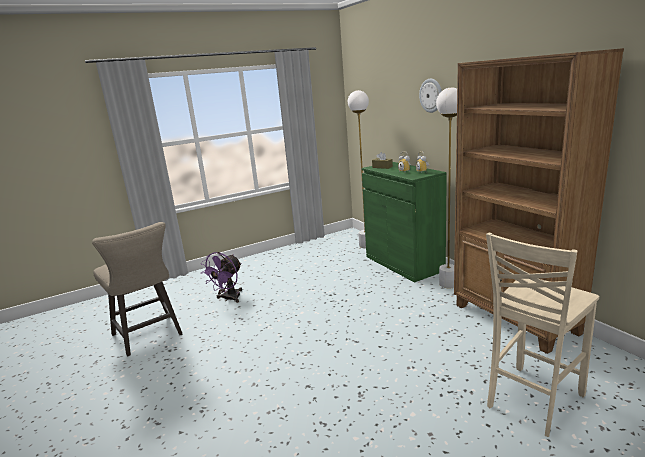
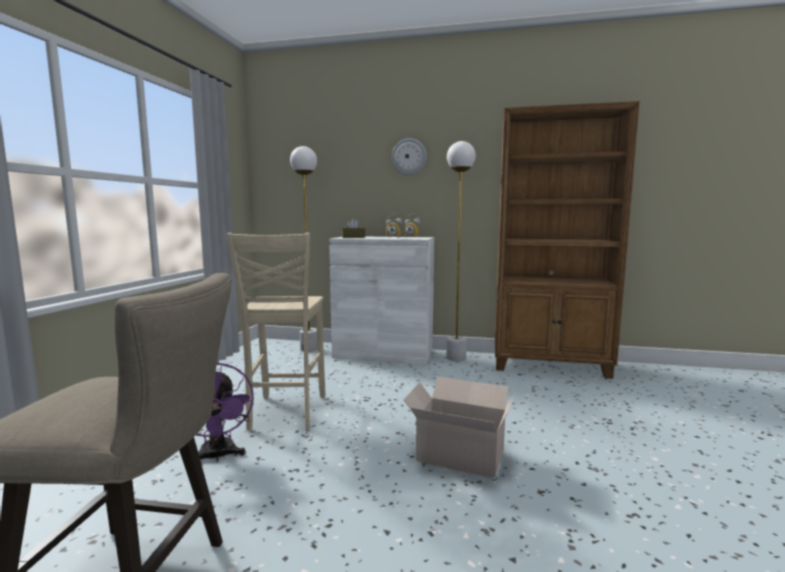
camera: 50 degrees left, 10 degrees down
(311, 347) = (458, 455): none -> cardboard box
(403, 263) = (383, 353): green cabinet -> white cabinet
(532, 401) = (673, 408): beige chair -> beige chair (285, 413)

